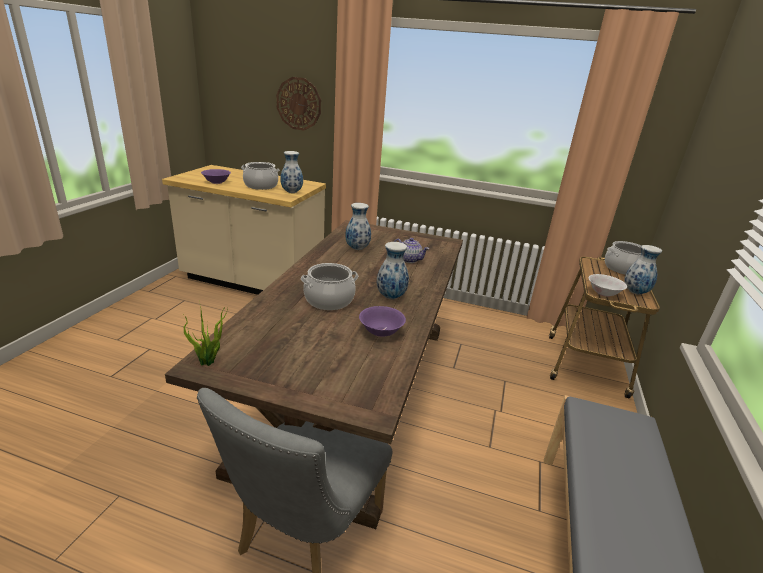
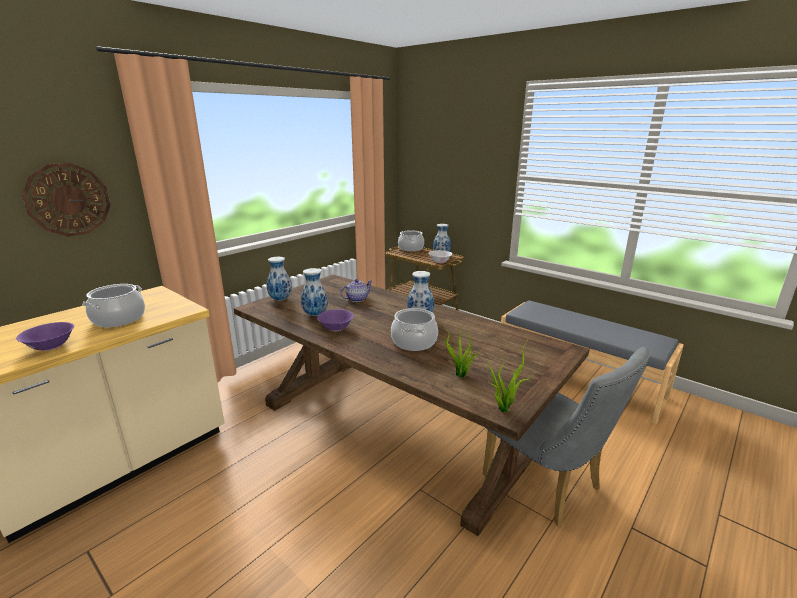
camera: 65 degrees left, 5 degrees down
(267, 332) = (461, 375): none -> potted plant
(292, 192) = (175, 305): vase -> vase (281, 299)
(380, 332) = (473, 331): purple bowl -> purple bowl (336, 328)

